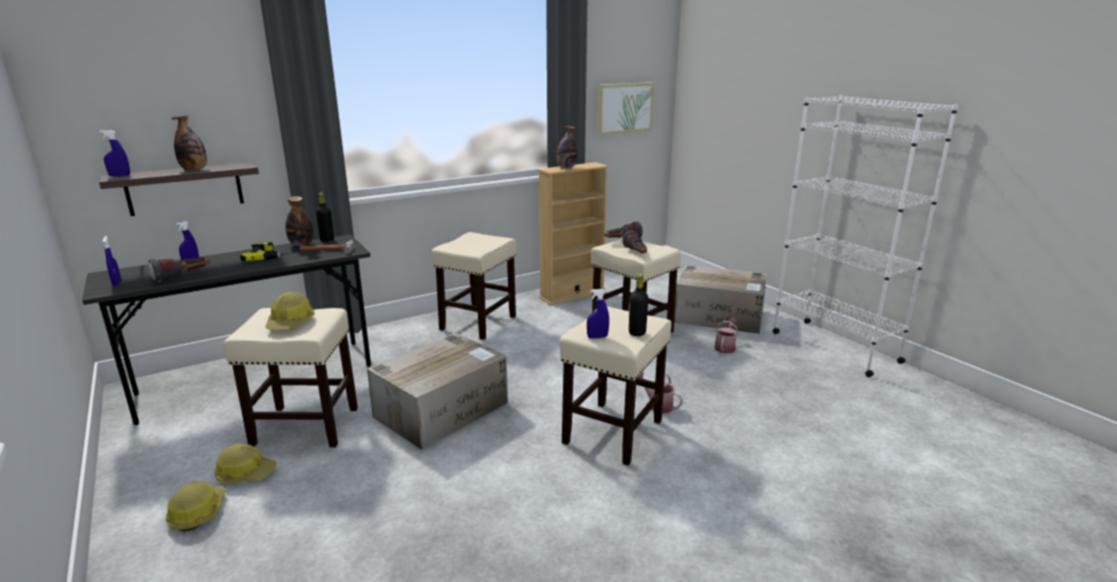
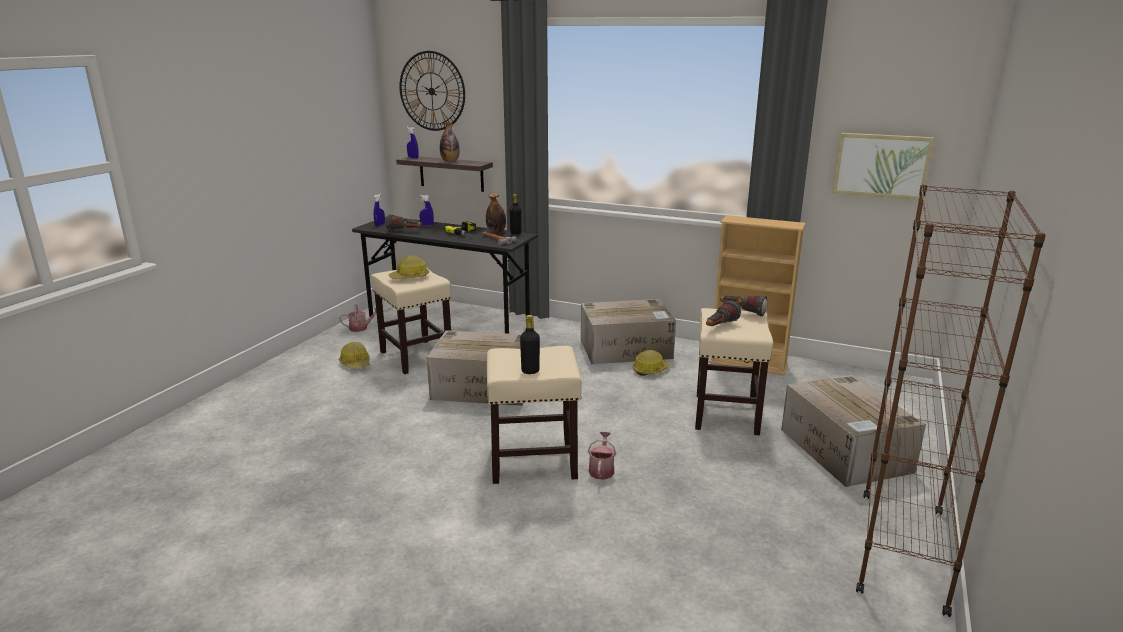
camera: 55 degrees right, 0 degrees up
(130, 74) = (432, 91): none -> wall clock
(198, 513) = (314, 368): hard hat -> hard hat (650, 370)
(478, 322) = (627, 349): beige stool -> cardboard box
(566, 167) = (752, 220): bottle -> none
(597, 337) = (501, 359): blue spray bottle -> none
(725, 347) = (773, 474): watering can -> watering can (361, 328)
(834, 347) = (902, 548): white bookcase -> brown bookcase

